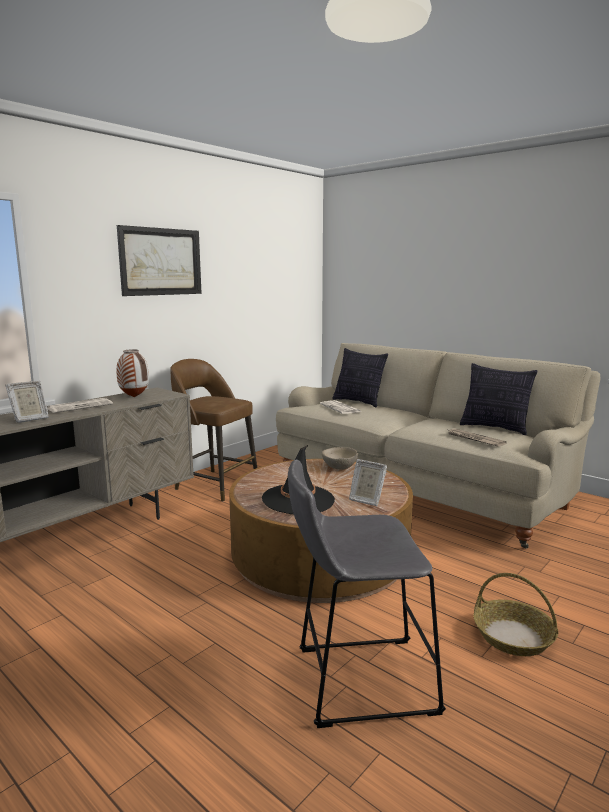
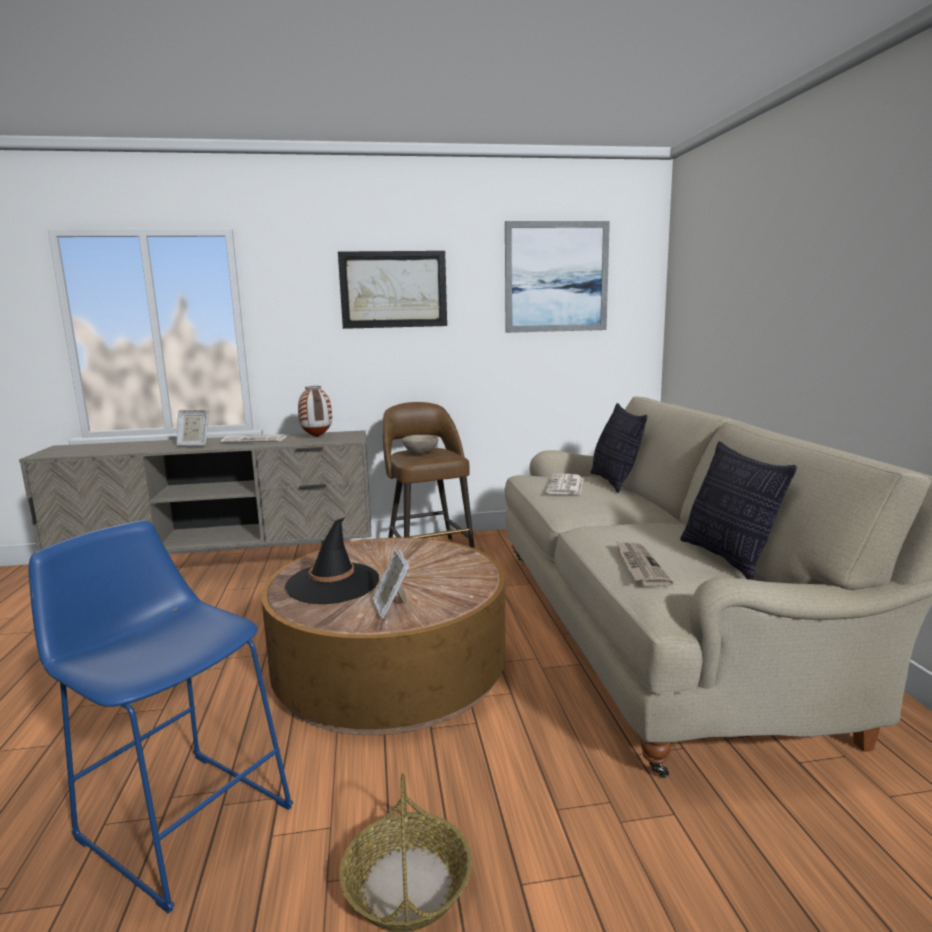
camera: 40 degrees right, 0 degrees up
(266, 256) = (556, 277): none -> picture
(339, 467) = (456, 560): beige bowl -> beige bowl (421, 453)
(357, 680) = (180, 817): grey stool -> blue stool

